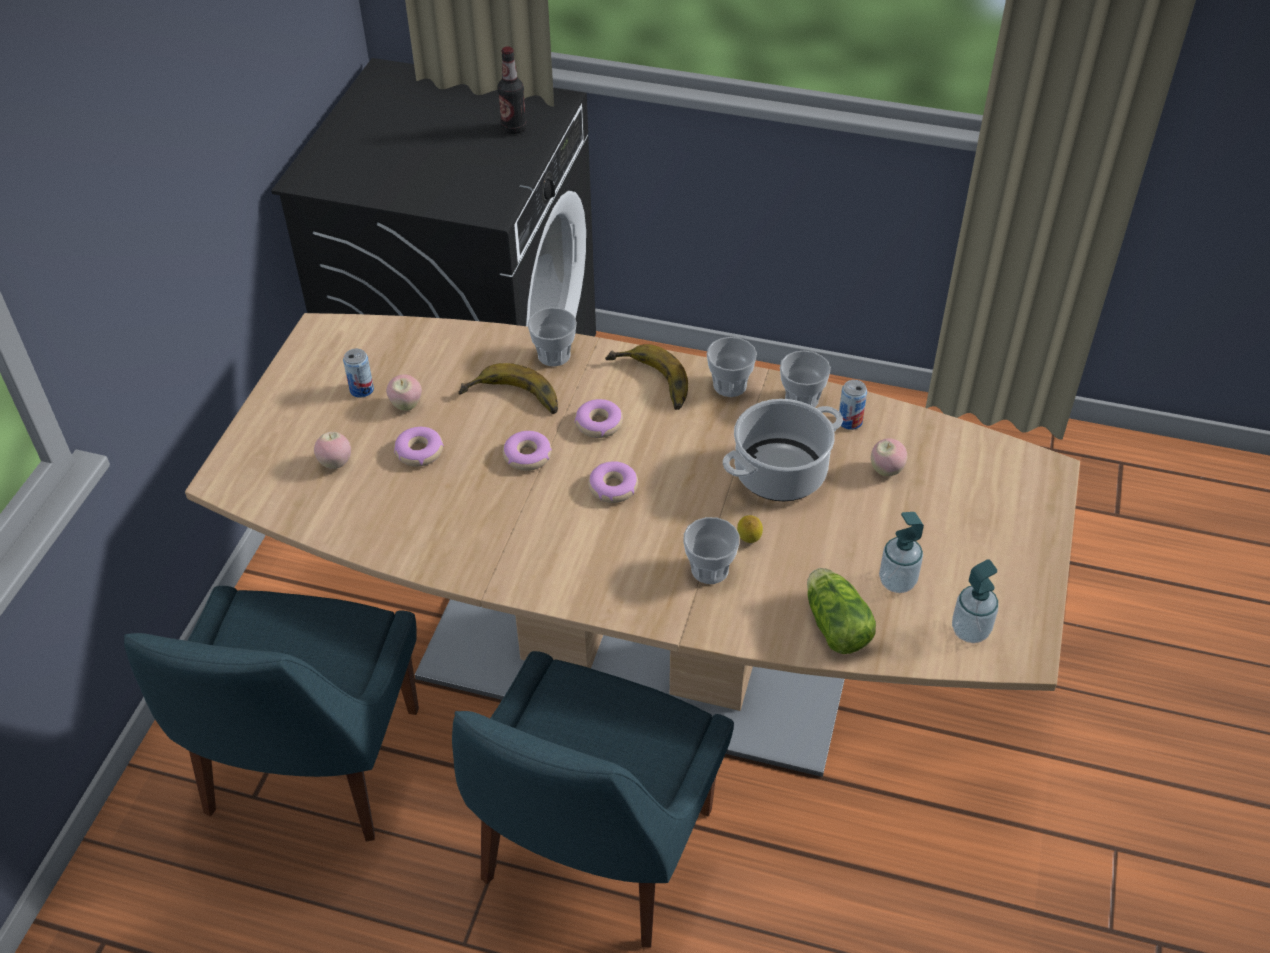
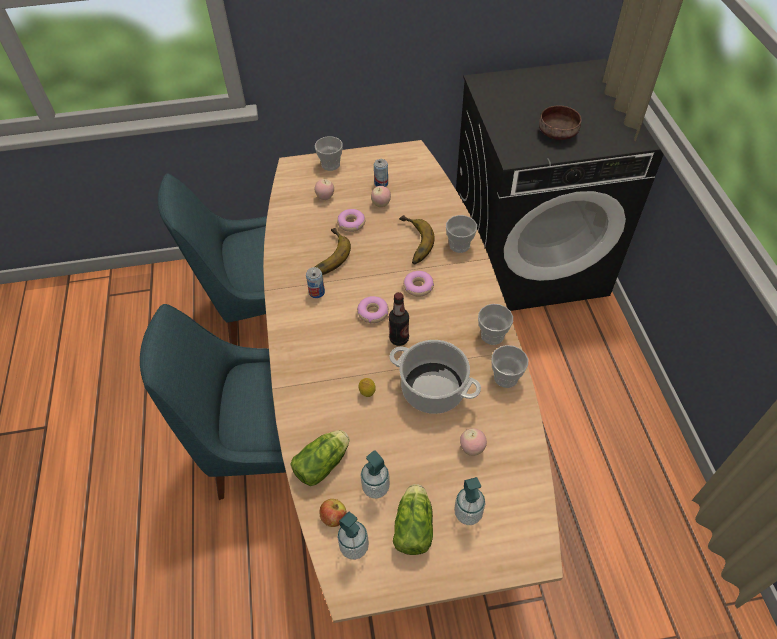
camera: 65 degrees right, 5 degrees up
(480, 156) = (558, 132): none -> brown bowl
(514, 128) = (597, 134): bottle -> bottle (399, 339)
(528, 456) = (374, 266): donut -> none
(648, 384) = (466, 296): banana -> banana (325, 256)
(710, 569) = (334, 382): cup -> cup (330, 164)
(850, 421) = (503, 411): can -> can (316, 292)
(920, 638) = (333, 517): none -> apple
(964, 562) = (414, 525): none -> lettuce
(972, 507) = (468, 513): none -> soap dispenser

